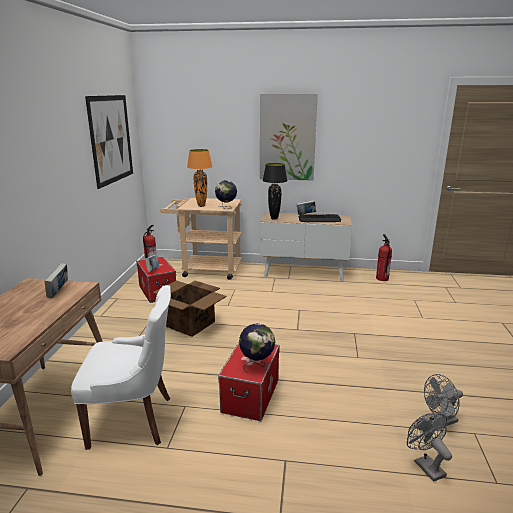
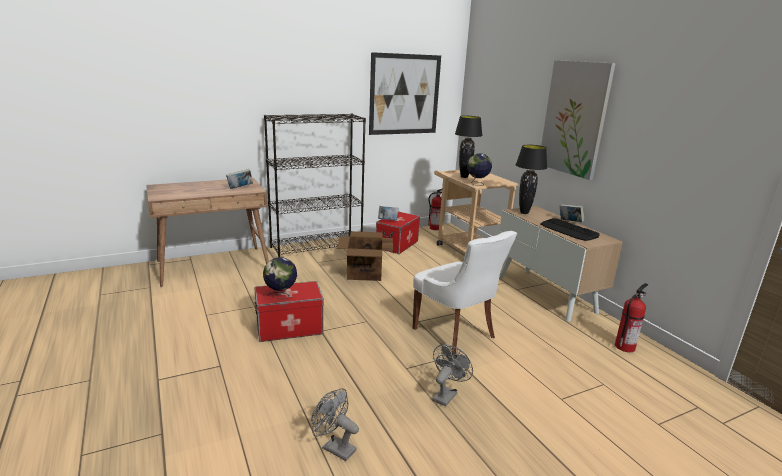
camera: 55 degrees right, 0 degrees up
(101, 330) = (317, 247): none -> black bookcase
(134, 420) = (226, 294): white chair -> white chair (456, 333)
(201, 206) = (464, 177): orange table lamp -> black table lamp
(425, 465) = (257, 446): grey fan -> grey fan (446, 394)

